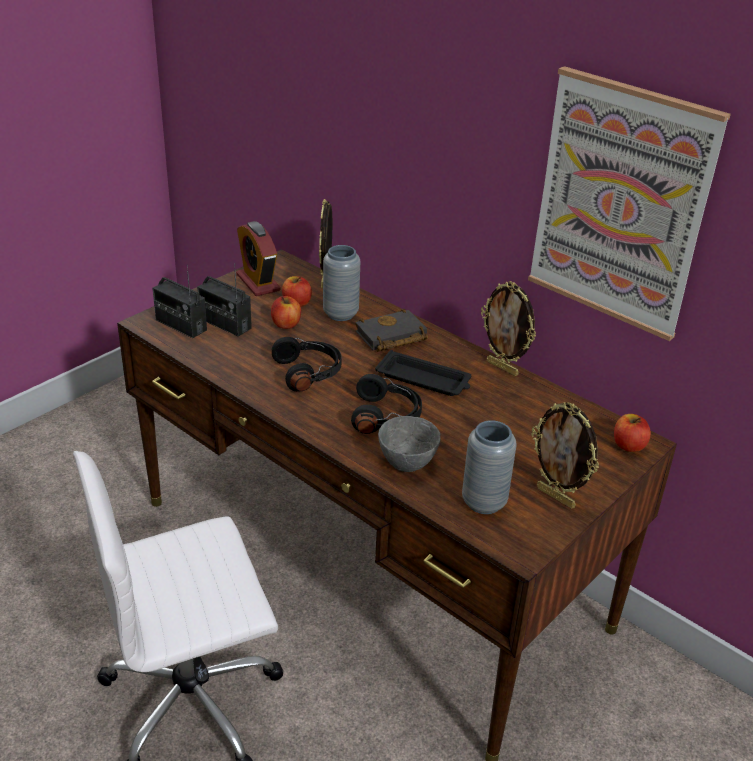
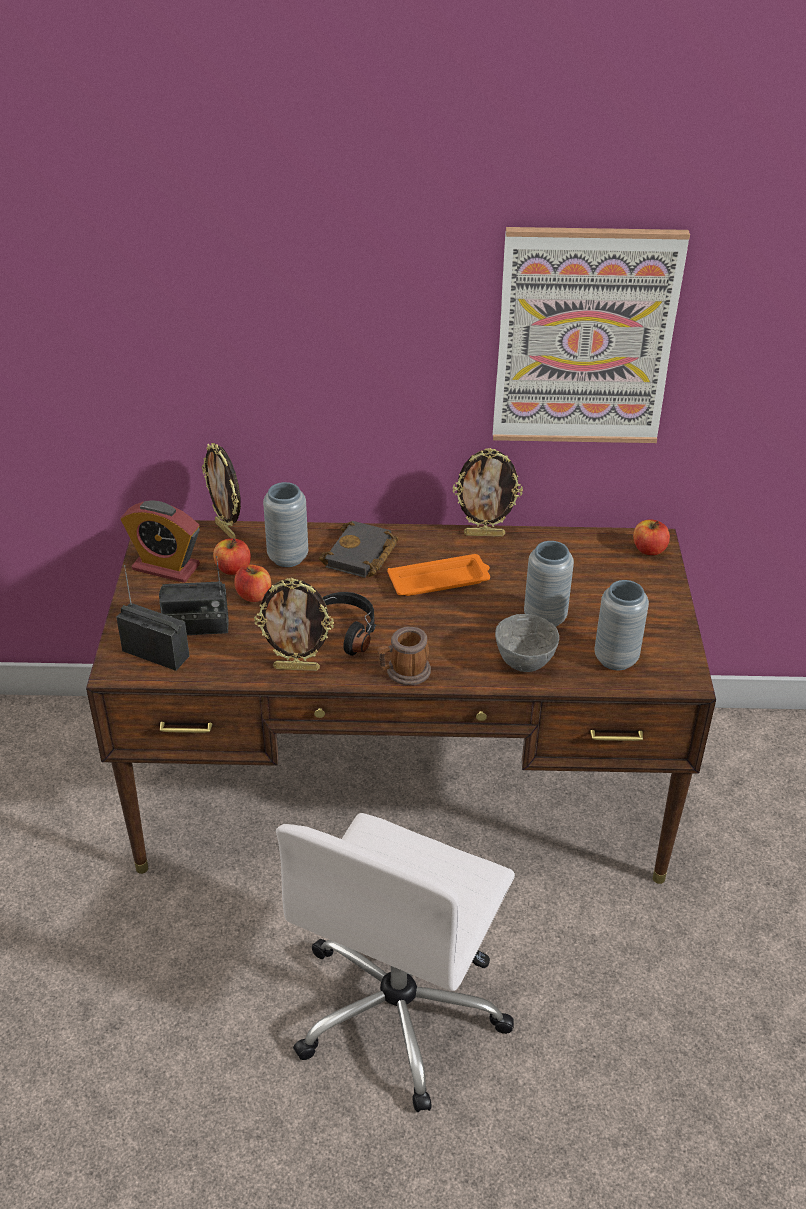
camera: 40 degrees left, 5 degrees up
(181, 325) = (156, 653): radio -> radio turned 150 degrees counterclockwise
(312, 420) = (403, 672): none -> mug
(386, 417) = (456, 632): black headphones -> none
(424, 380) = (440, 581): black tray -> orange tray
(467, 444) = (545, 618): none -> grey vase
(556, 497) = (655, 622): picture frame -> picture frame (297, 667)

